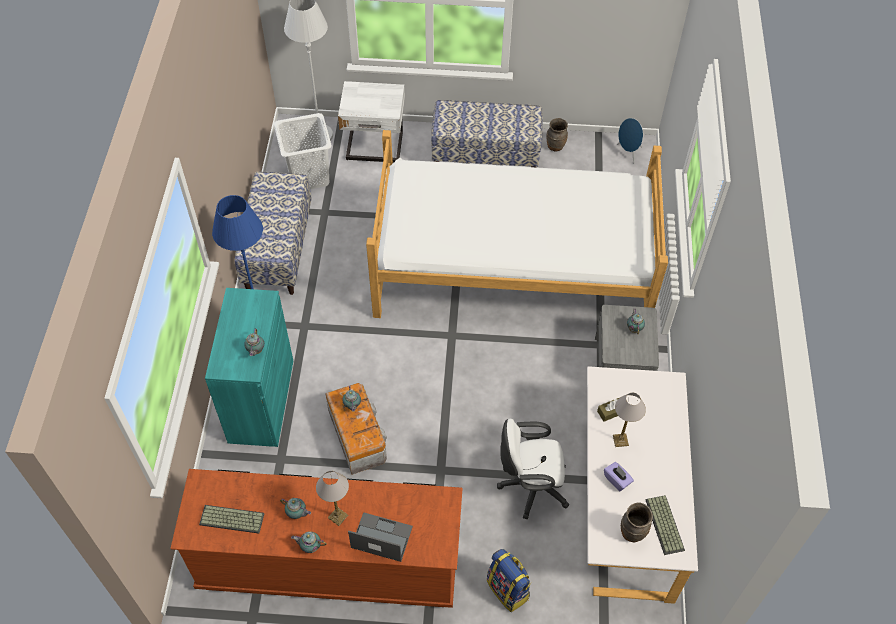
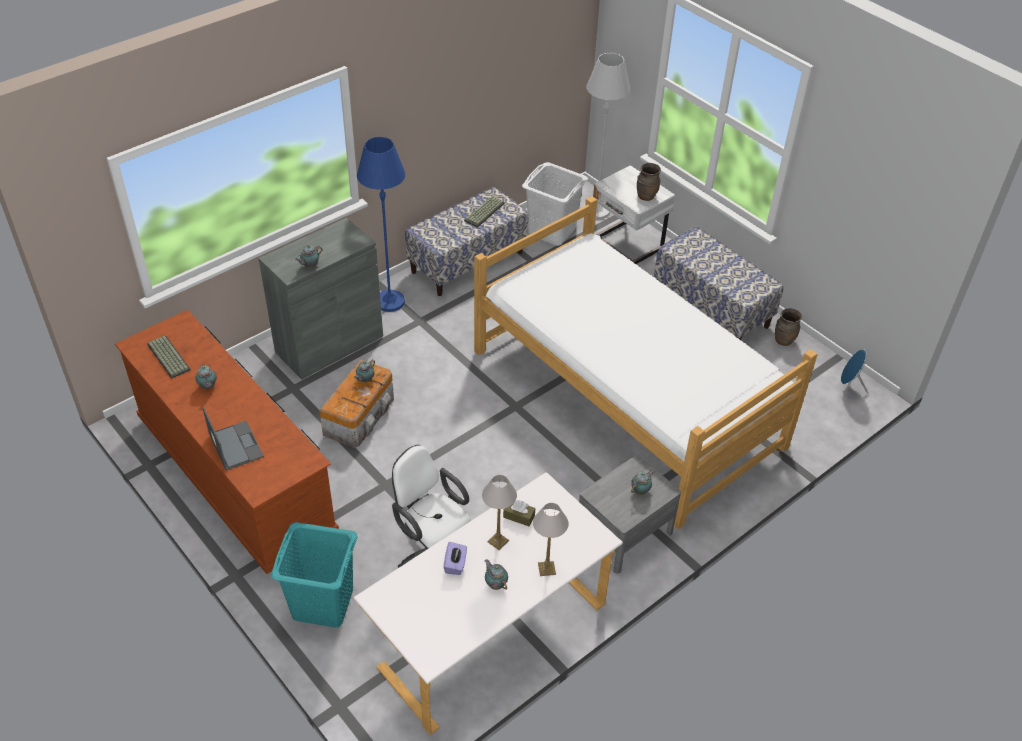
camera: 45 degrees right, 10 degrees down
(261, 401) = (329, 344): turquoise cabinet -> grey cabinet
(310, 546) = (187, 412): teapot -> teapot (495, 584)
(338, 516) = (229, 410): table lamp -> table lamp (547, 569)
(508, 589) = (323, 604): backpack -> turquoise laundry basket
(632, 532) = (415, 608): brown vase -> brown vase (646, 196)
(665, 525) = (447, 628): keyboard -> keyboard (484, 212)

